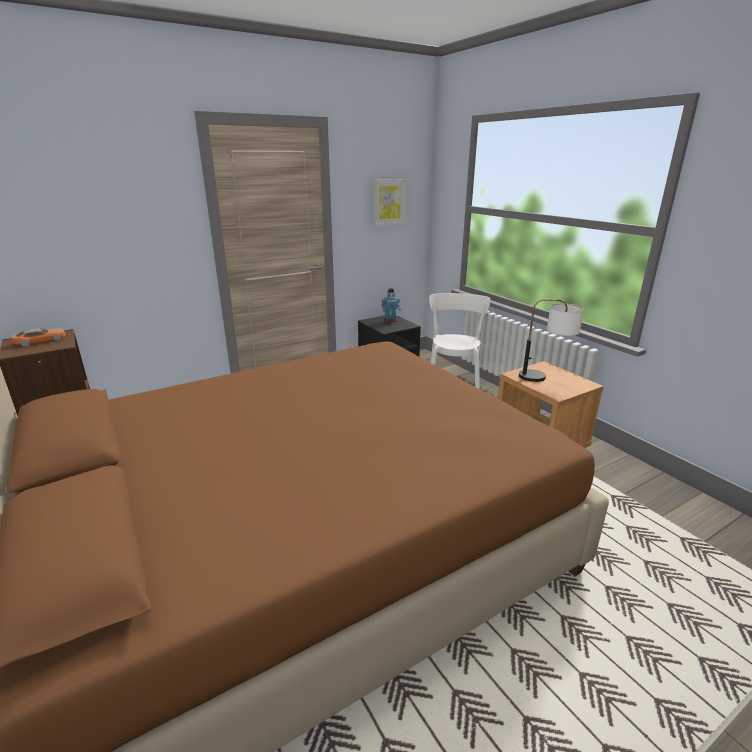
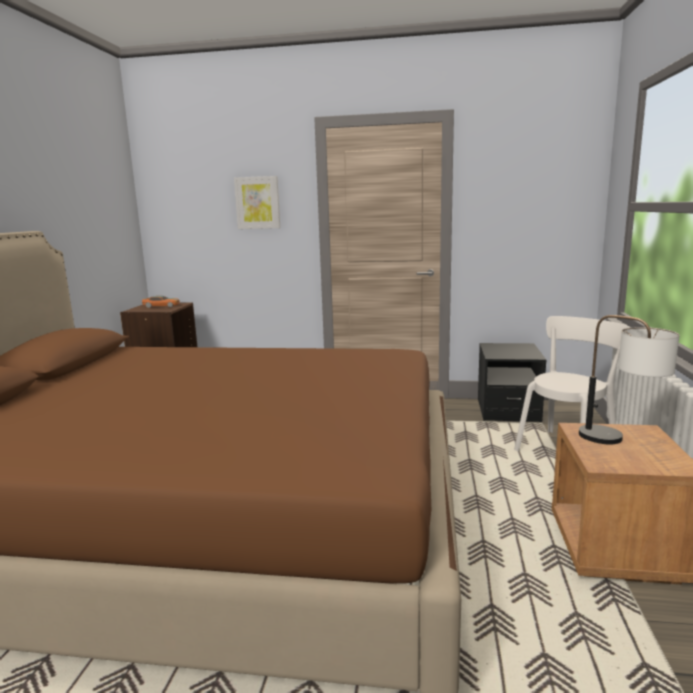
camera: 40 degrees right, 10 degrees down
(388, 202) = (533, 202): picture -> picture (257, 203)
(390, 320) = (517, 348): toy robot -> none

